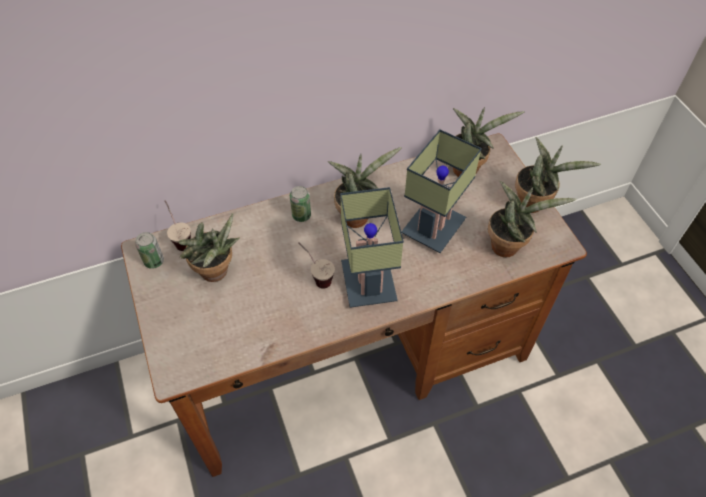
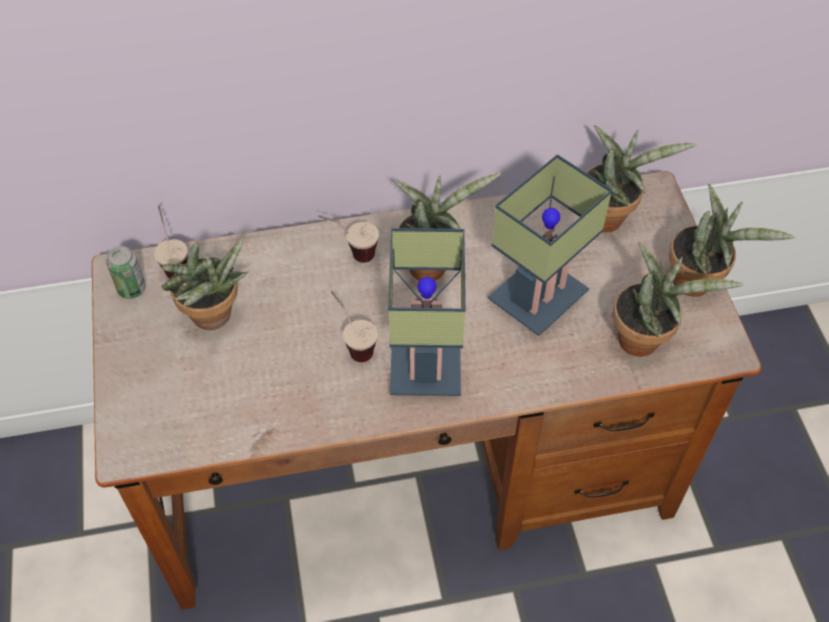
camera: 10 degrees right, 0 degrees up
(301, 215) = (350, 253): can -> cup

